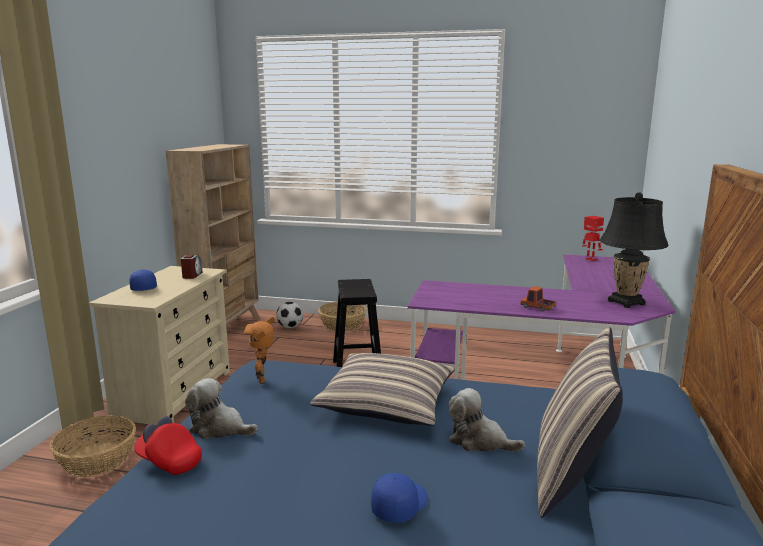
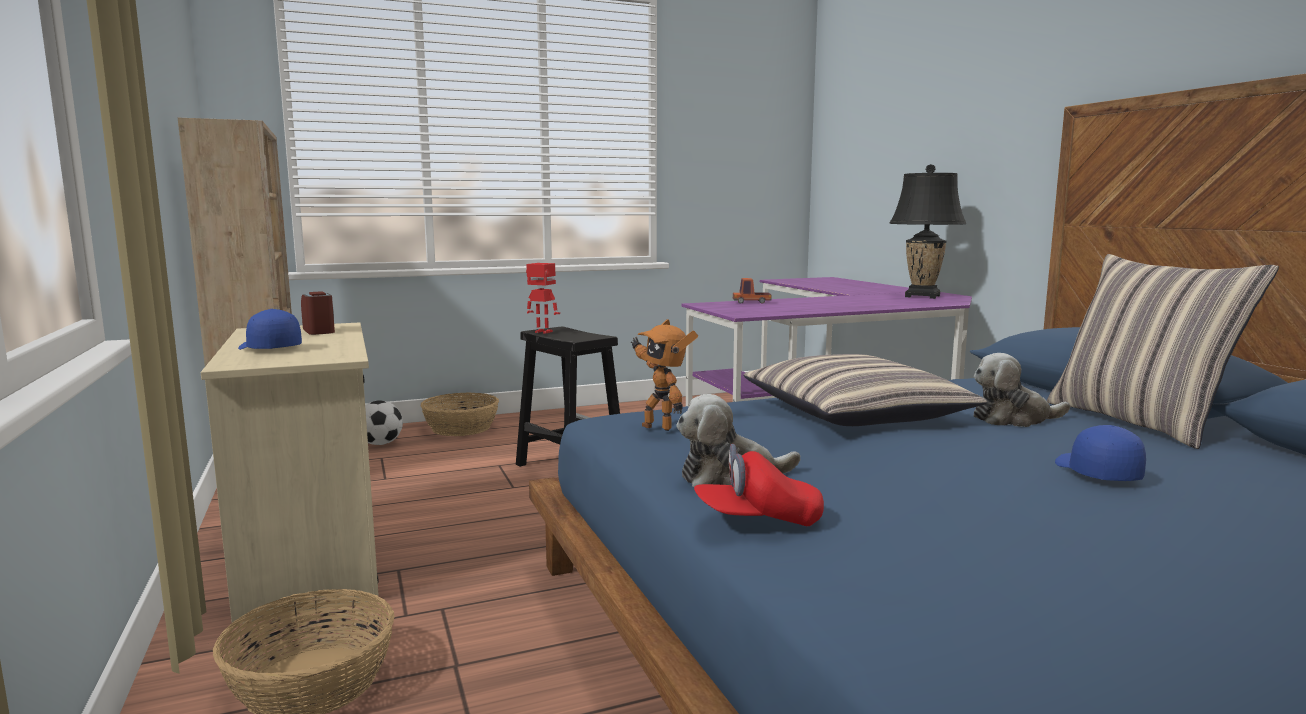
camera: 35 degrees left, 5 degrees down
(538, 307) = (864, 305): toy truck -> toy truck (751, 302)
(590, 259) = (797, 280): toy robot -> toy robot (542, 332)

